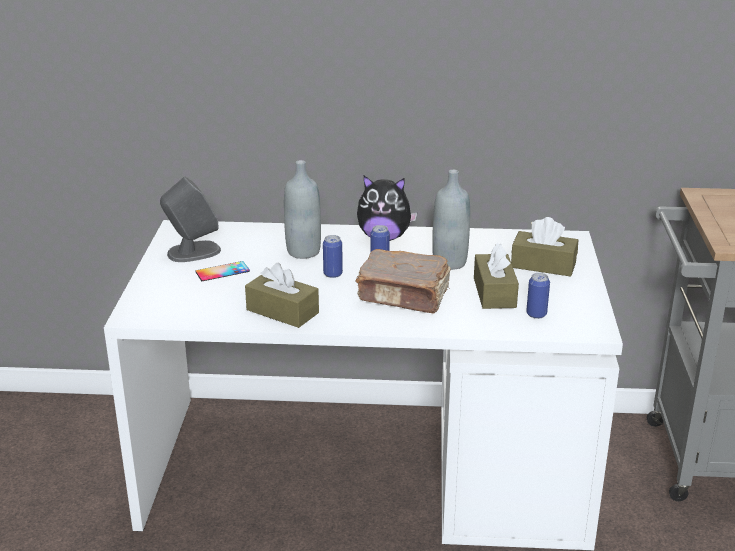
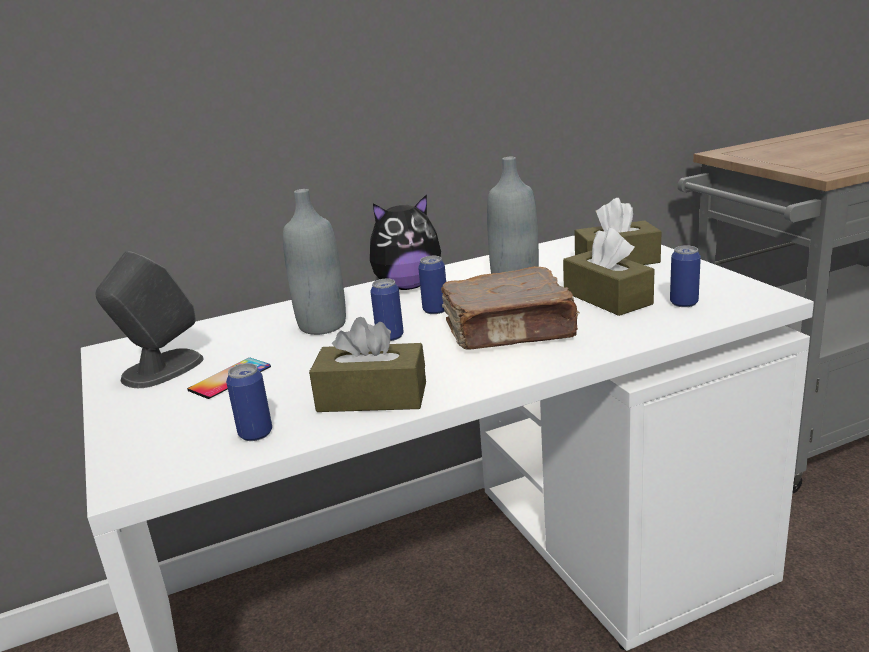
camera: 25 degrees left, 5 degrees down
(207, 311) = (255, 433): none -> can

